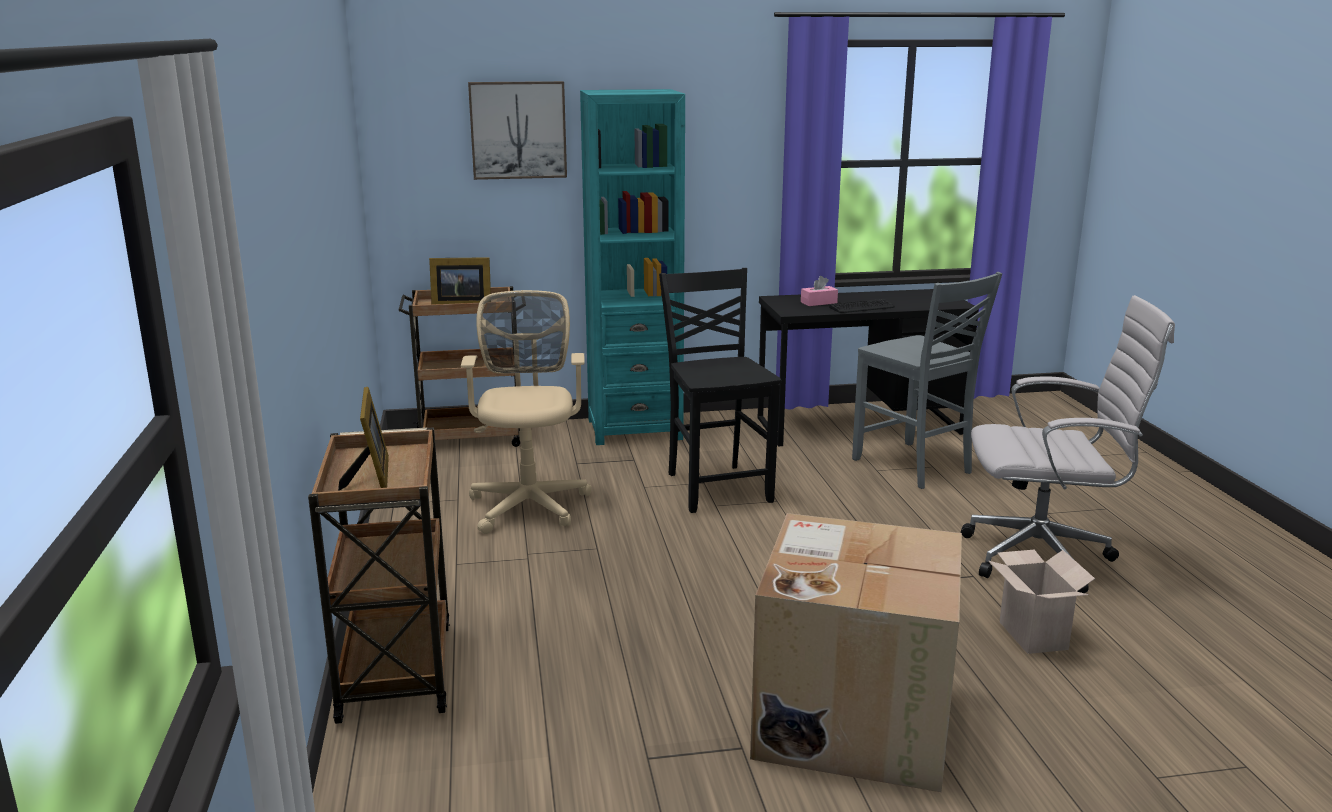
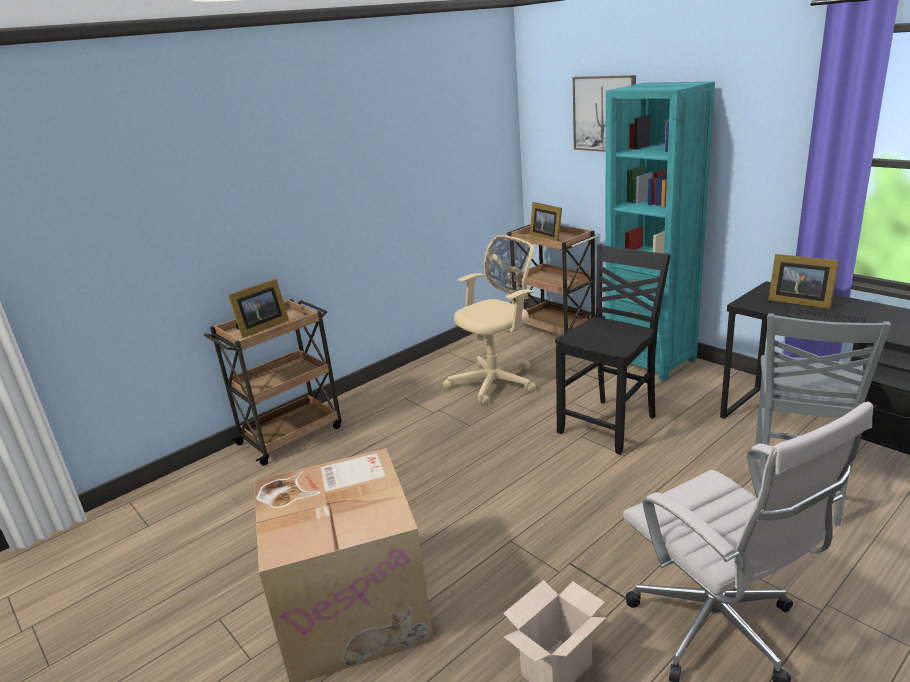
camera: 60 degrees right, 5 degrees up
(818, 303) = (798, 301): pink tissue box -> picture frame

